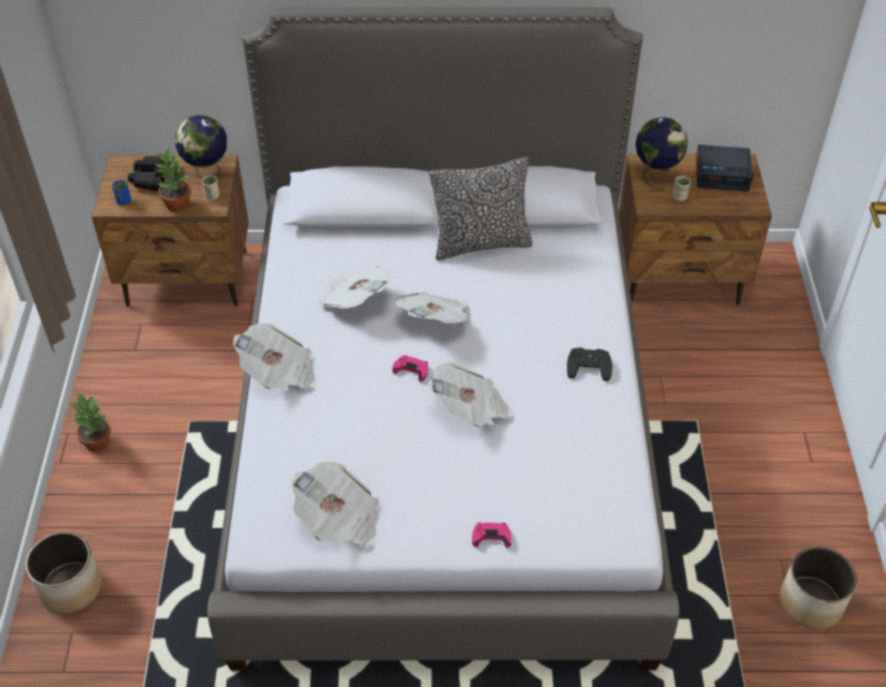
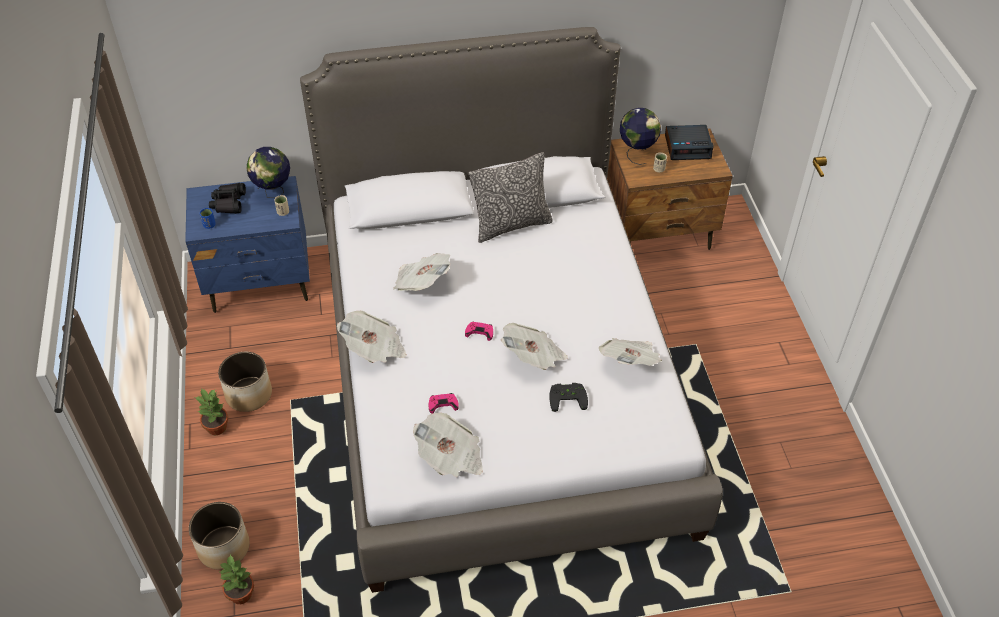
camera: 10 degrees left, 0 degrees up
(177, 203) = (255, 222): potted plant -> potted plant (240, 593)
(188, 278) = (260, 283): brown nightstand -> blue nightstand
(435, 321) = (489, 291): newspaper -> newspaper (630, 362)
(491, 536) = (572, 453): pink game controller -> pink game controller (443, 404)
(589, 364) = (617, 310): black game controller -> black game controller (567, 397)
(811, 603) = (809, 471): planter -> planter (249, 395)

